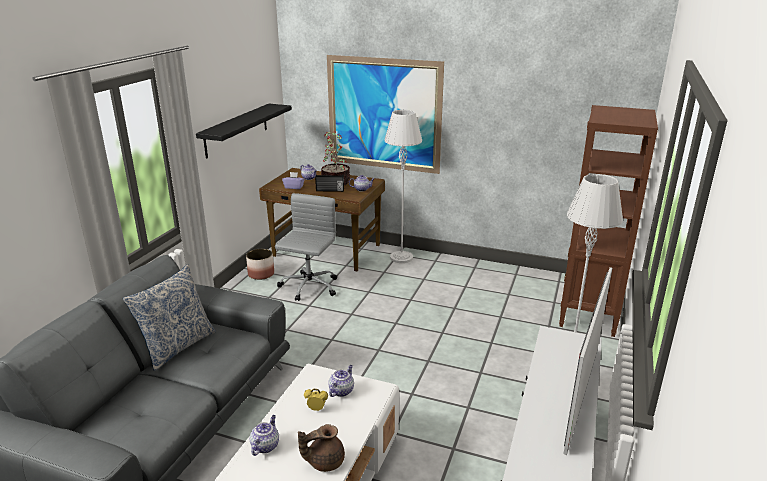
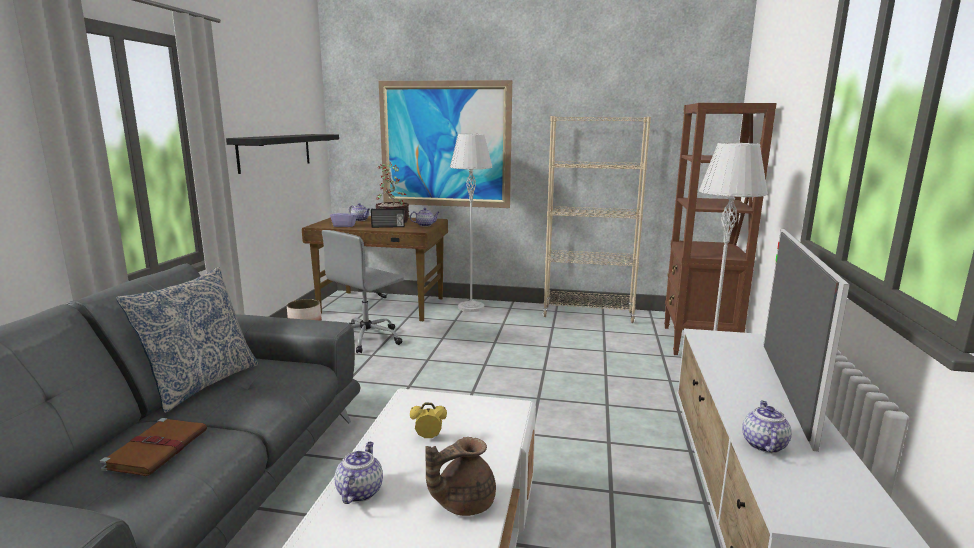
camera: 10 degrees left, 10 degrees down
(151, 400) = (158, 448): none -> brown book
(308, 287) = (368, 338): grey office chair -> grey office chair turned 150 degrees counterclockwise
(341, 390) = (458, 413): teapot -> teapot (763, 444)
(502, 274) = (588, 314): none -> beige bookcase

